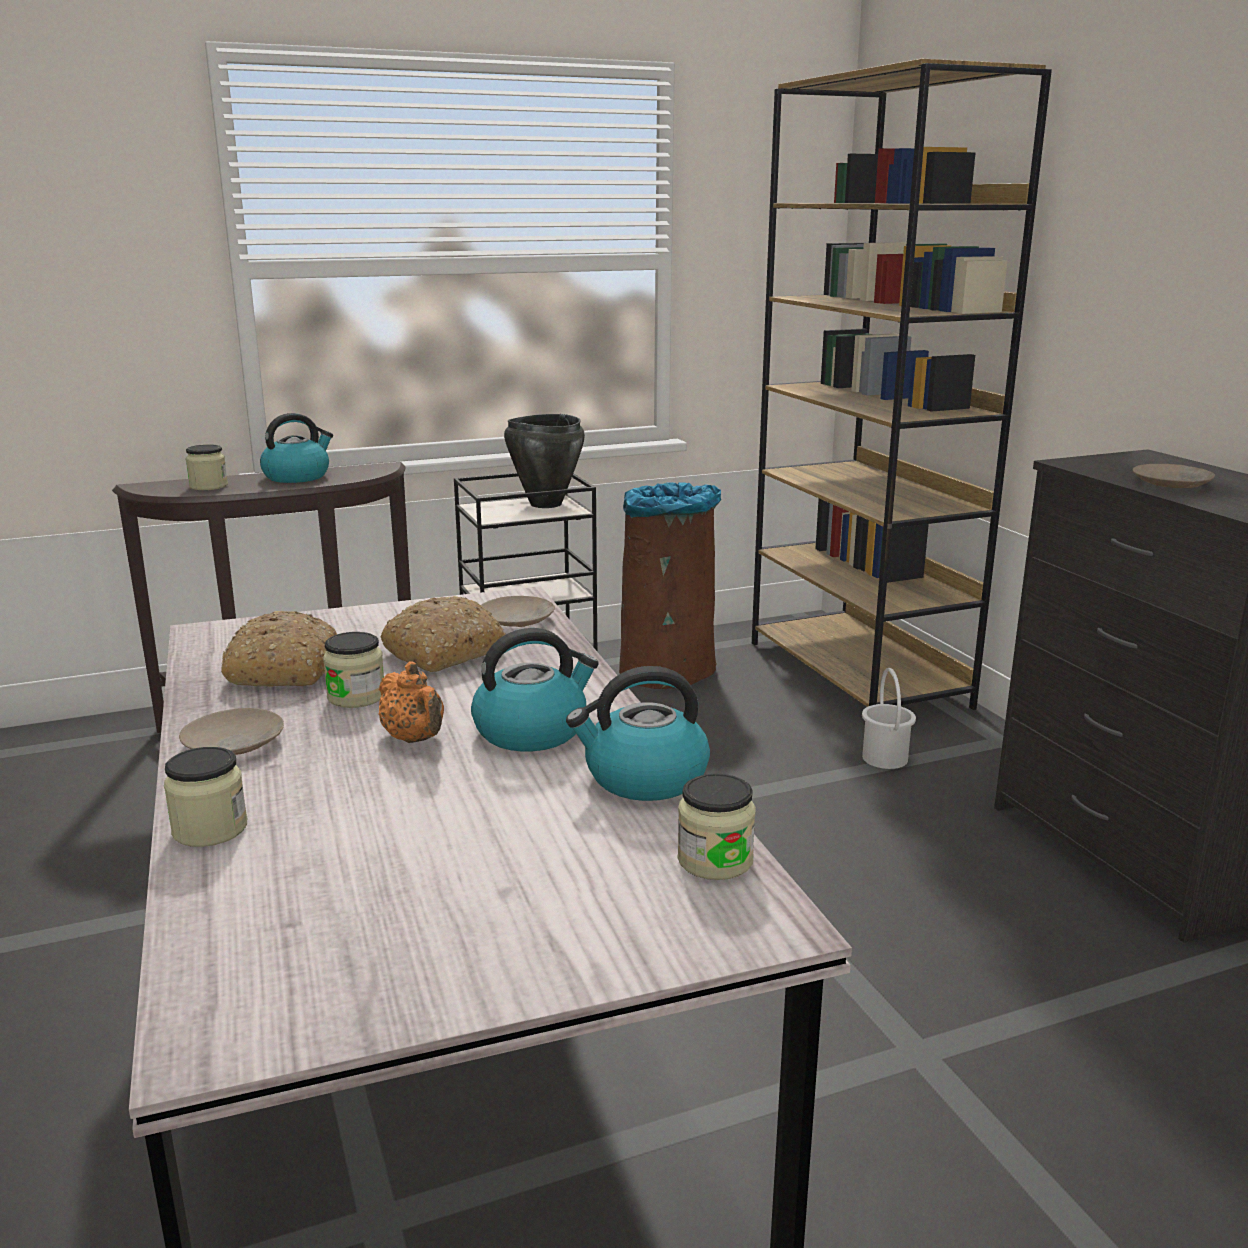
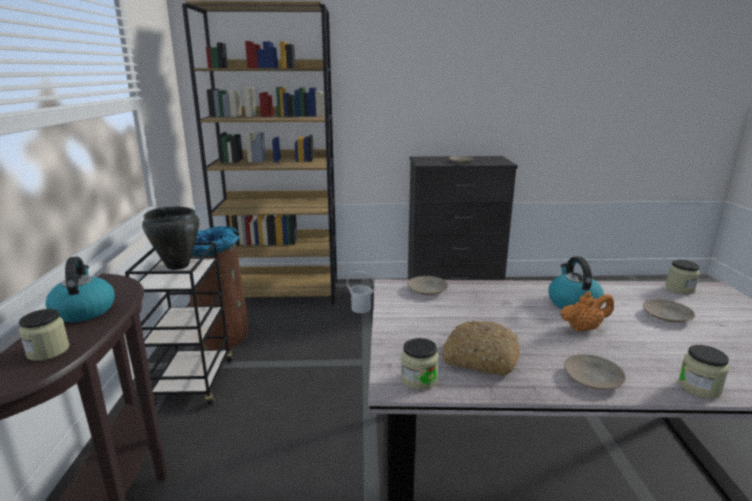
camera: 70 degrees left, 0 degrees up
(356, 697) = (527, 339): jar -> jar (419, 379)
(445, 652) = (467, 311): bread -> none
(519, 827) = (667, 316): none -> beige plate
(644, 778) = (617, 290): kettle -> none

